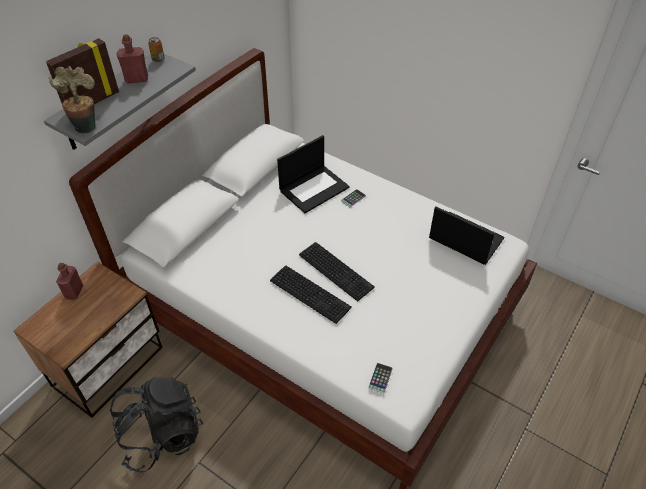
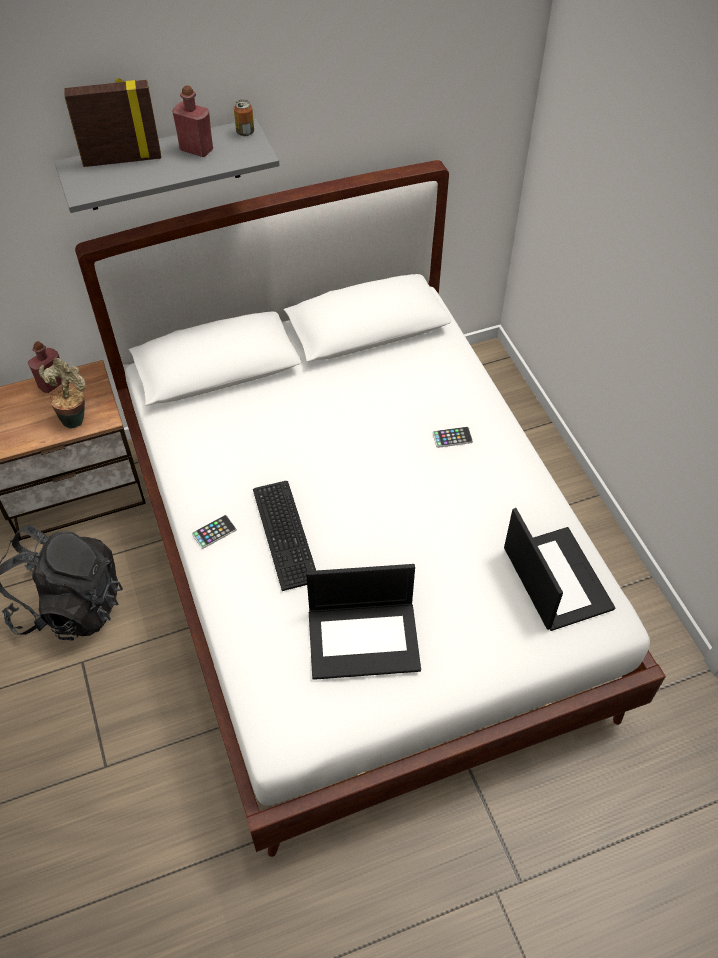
camera: 35 degrees right, 5 degrees up
(85, 125) = (88, 187): potted plant -> potted plant (75, 417)
(314, 188) = (413, 397): laptop -> laptop (364, 638)
(336, 269) = (343, 521): keyboard -> none
(380, 378) = (274, 691): phone -> phone (214, 532)

